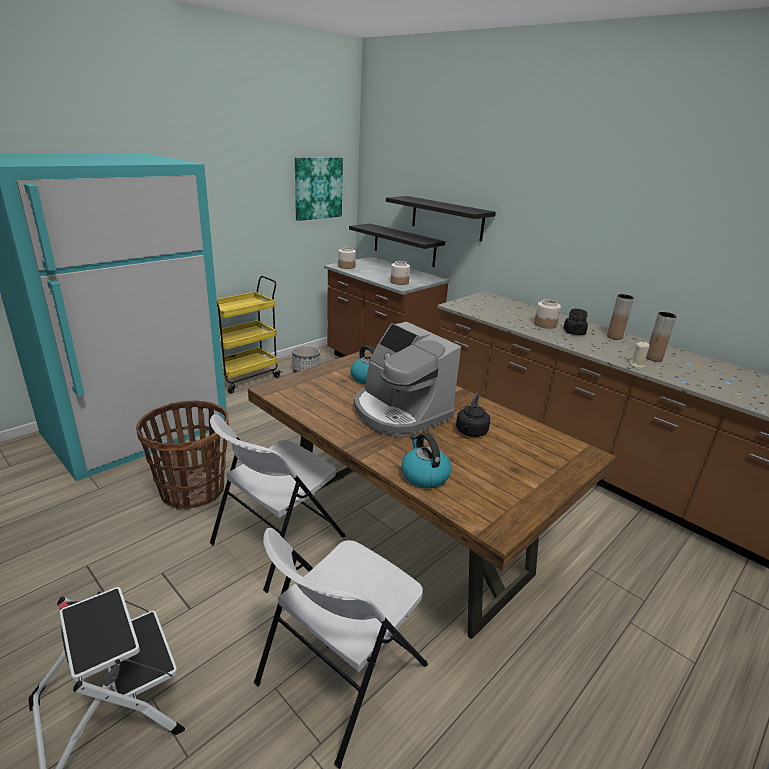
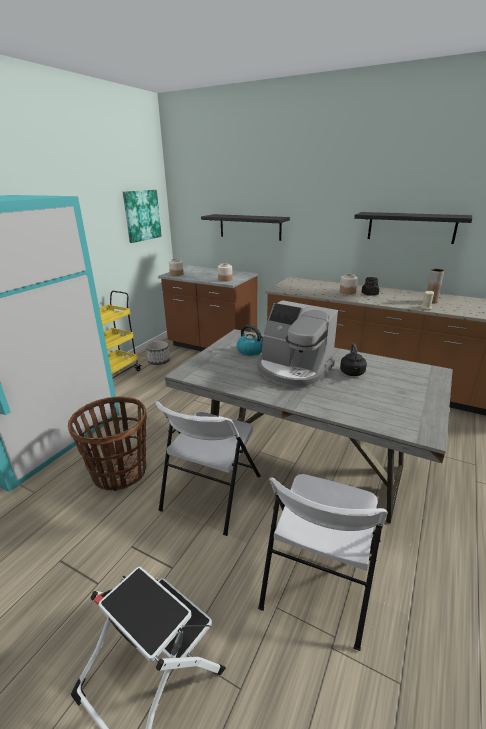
camera: 15 degrees left, 0 degrees up
(404, 245) = (216, 252): black shelf -> black shelf (411, 227)
(408, 535) = (304, 463): brown dining table -> grey dining table
(424, 475) = (347, 410): kettle -> none
(614, 337) = (396, 293): brown vase -> none

